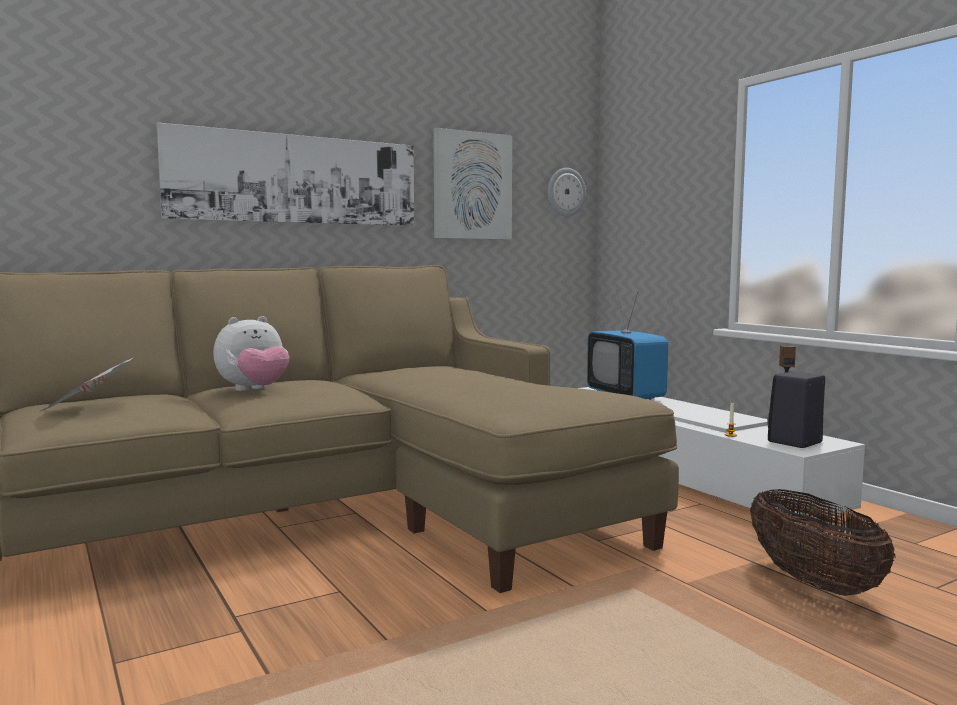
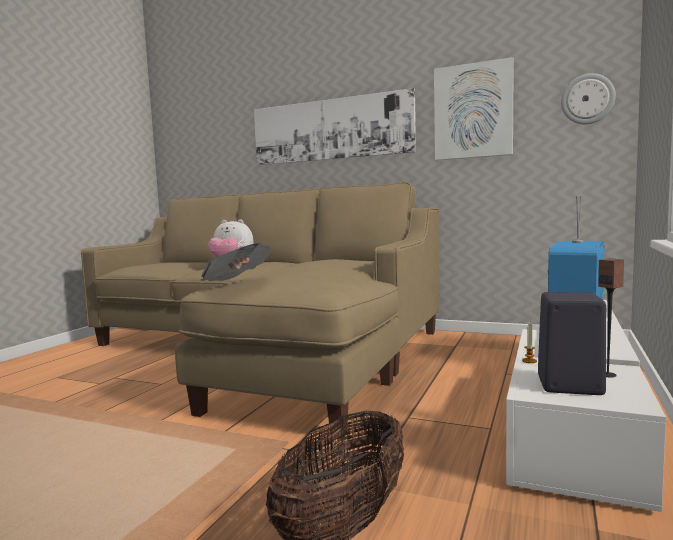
camera: 55 degrees right, 0 degrees up
(86, 409) = (152, 264): newspaper -> newspaper (236, 283)

